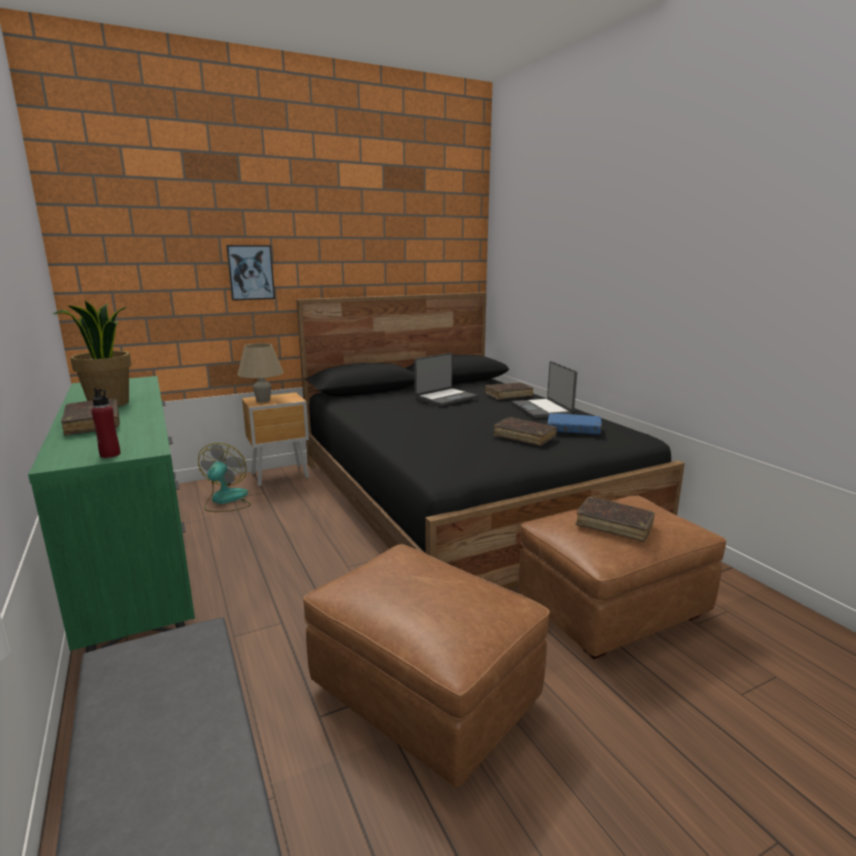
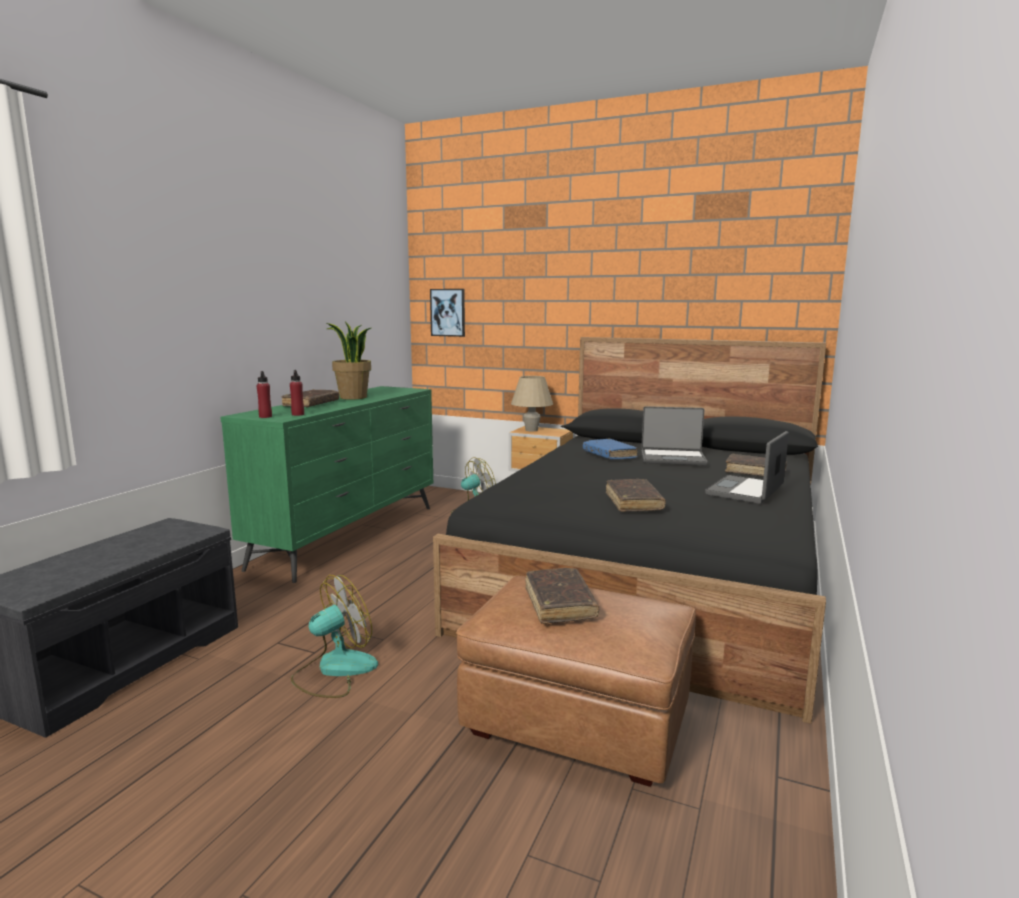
camera: 50 degrees right, 5 degrees down
(143, 440) = (298, 414): none -> red bottle
(250, 272) = (546, 310): picture -> picture (448, 312)
(423, 695) = (334, 670): brown ottoman -> fan
(573, 430) = (708, 513): blue book -> blue book (609, 455)

